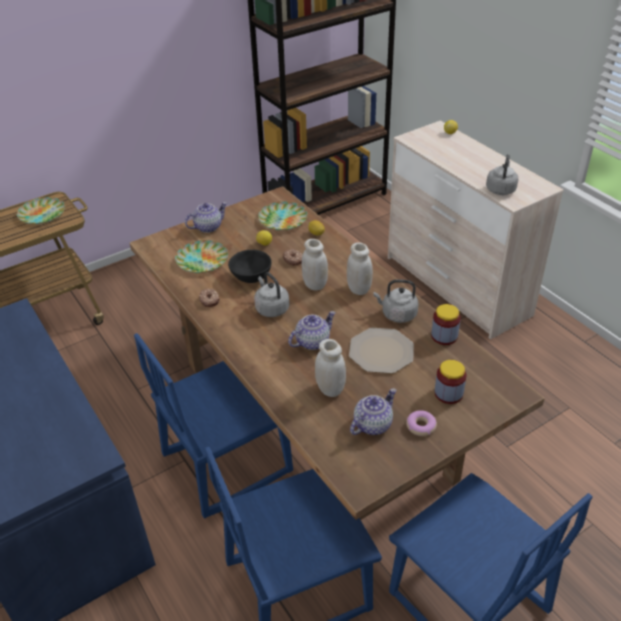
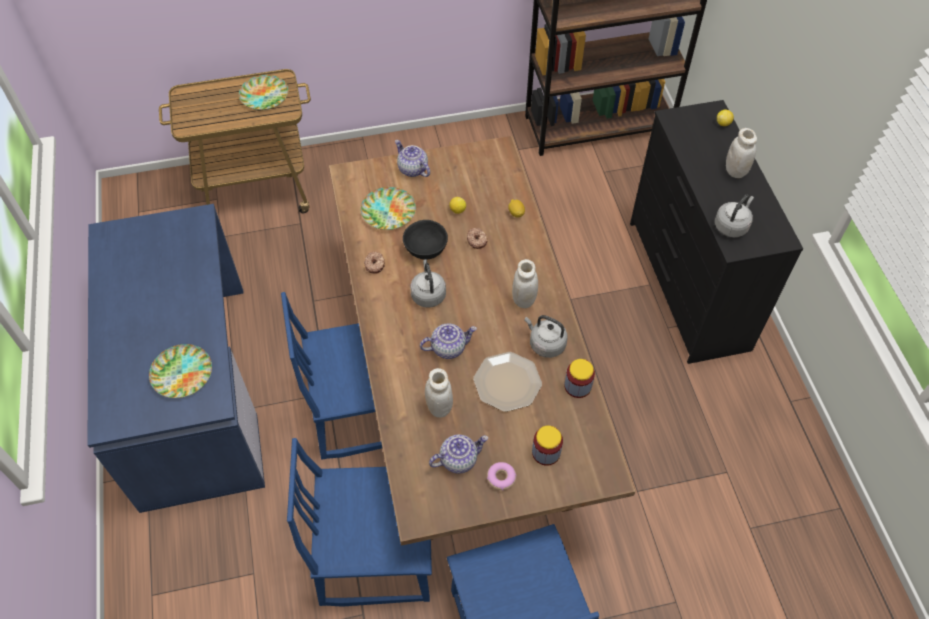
camera: 20 degrees right, 15 degrees up
(208, 227) = (412, 169): teapot -> teapot turned 120 degrees counterclockwise
(282, 219) = (490, 182): plate -> plate (181, 373)
(315, 285) = (483, 279): white jar -> white jar (735, 171)
(456, 286) = (686, 285): beige dresser -> black dresser

